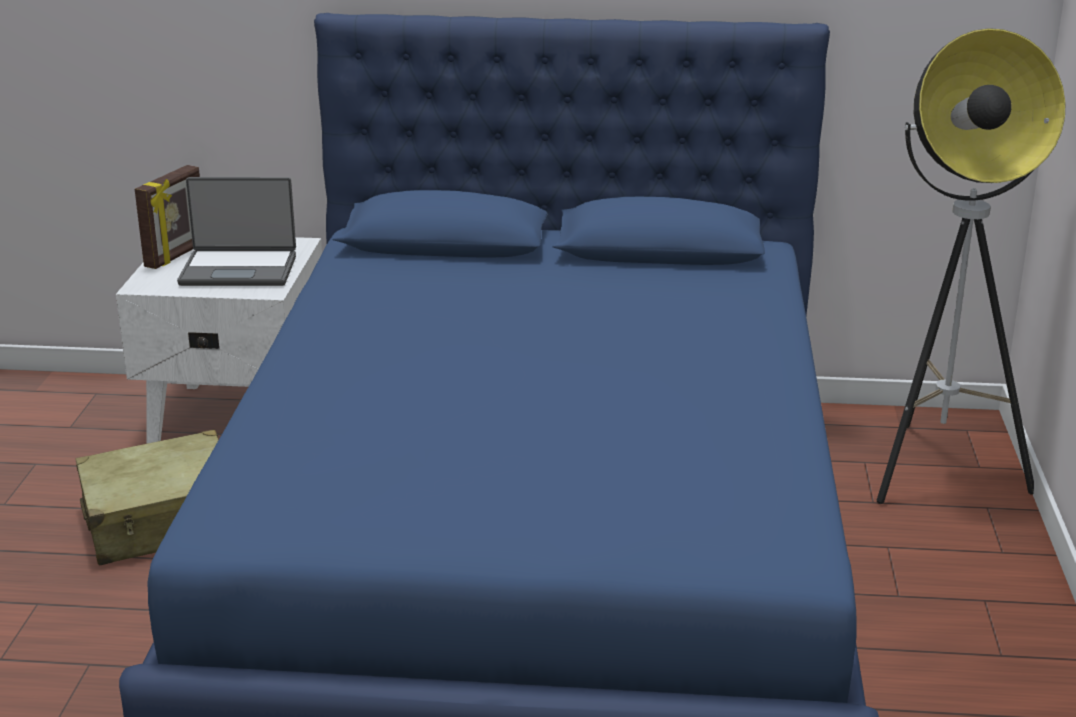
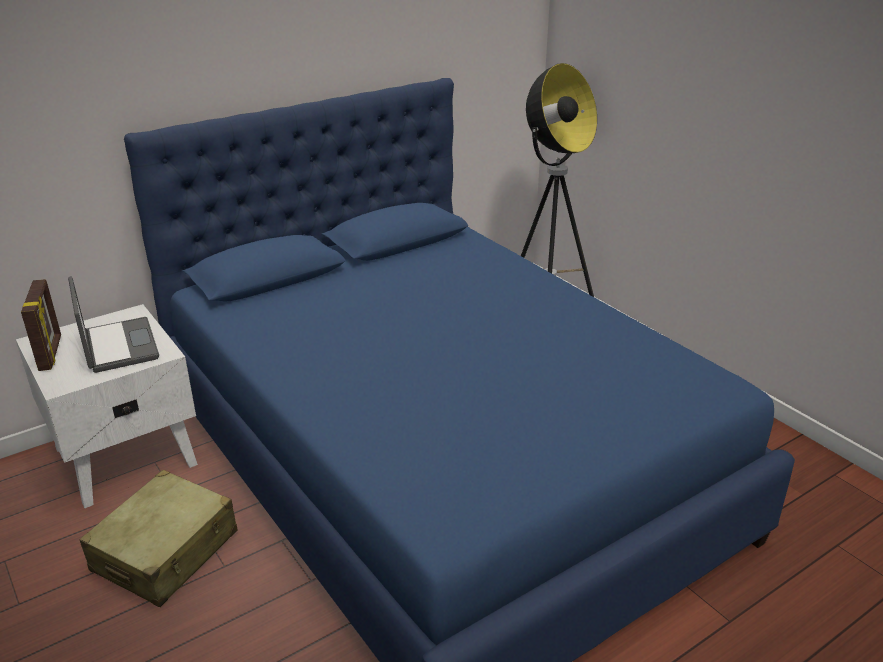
camera: 40 degrees left, 5 degrees up
(239, 269) = (118, 346): laptop -> laptop turned 75 degrees counterclockwise

